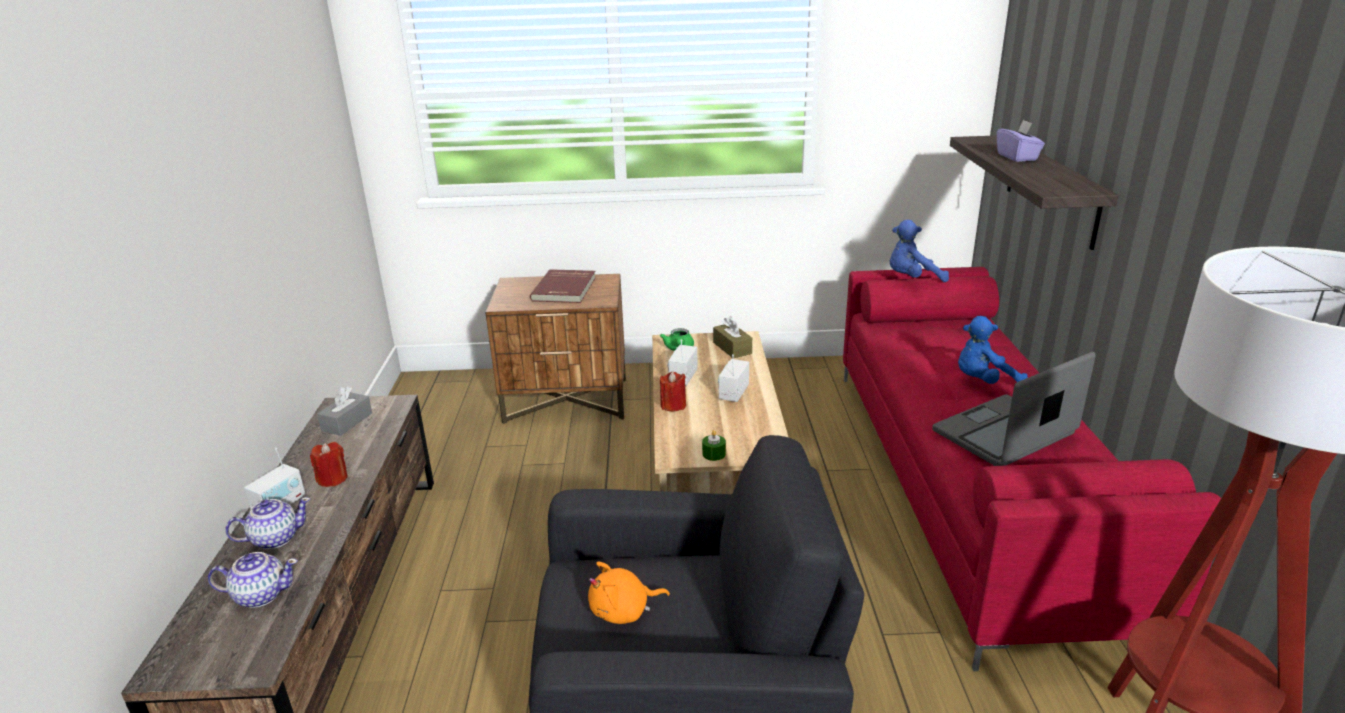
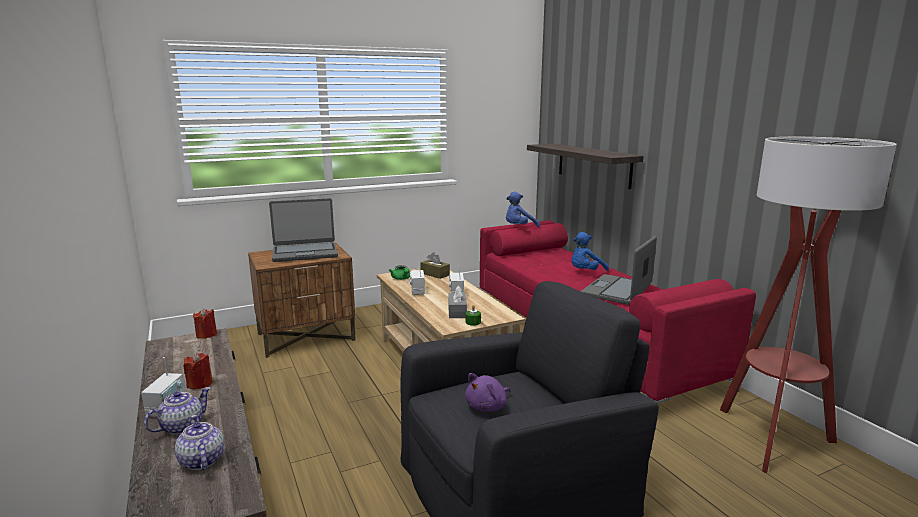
camera: 25 degrees left, 10 degrees down
(260, 595) = (201, 461): teapot -> teapot turned 90 degrees counterclockwise
(347, 422) = (180, 351): grey tissue box -> grey tissue box (457, 312)
(565, 289) = (305, 253): red book -> laptop
(623, 611) = (488, 407): orange plush toy -> purple plush toy
(673, 405) = (424, 304): red candle -> red candle (206, 335)
(1017, 157) = (574, 148): purple tissue box -> none

